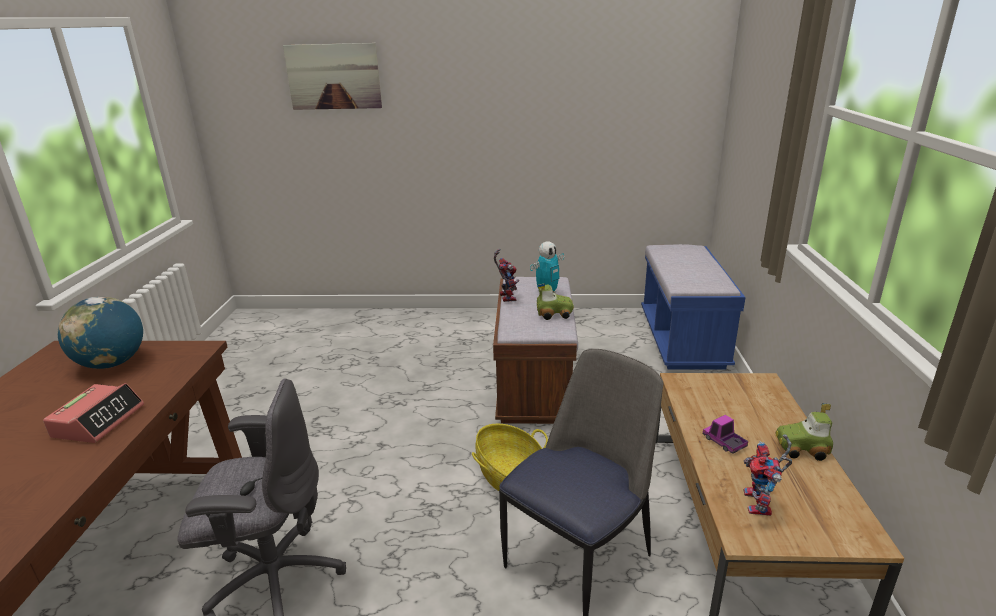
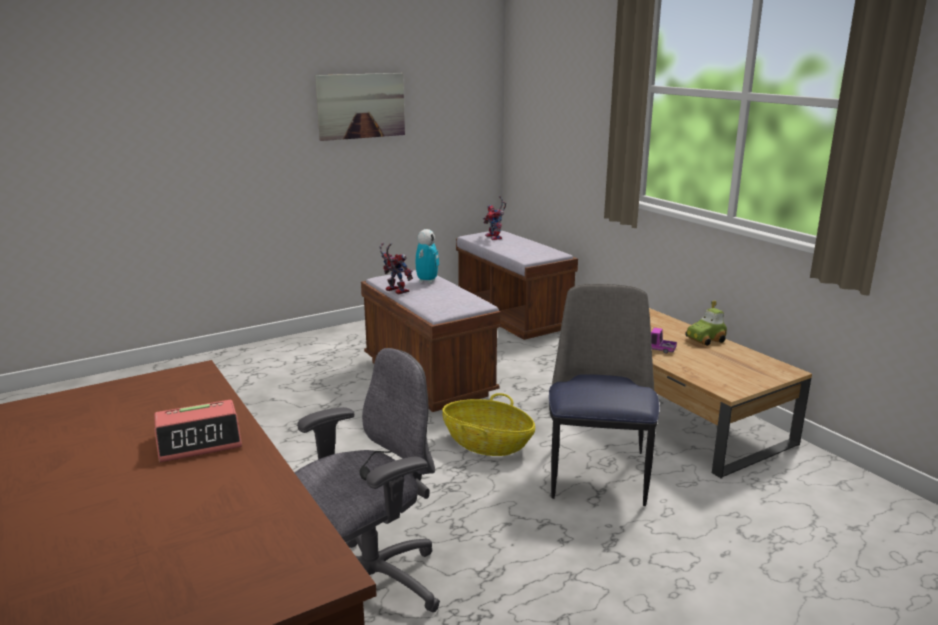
camera: 35 degrees left, 5 degrees down
(99, 421) = (199, 441): alarm clock -> alarm clock turned 90 degrees clockwise
(112, 364) = (108, 405): globe -> none
(333, 76) = (114, 78): picture -> picture (361, 106)
(554, 313) = (456, 293): toy car -> none
(682, 340) = (512, 317): blue bench -> brown bench
(761, 506) = (719, 373): toy robot -> toy robot (495, 237)

